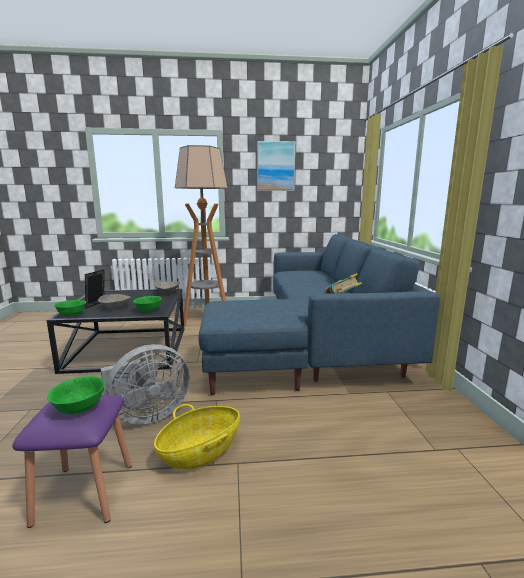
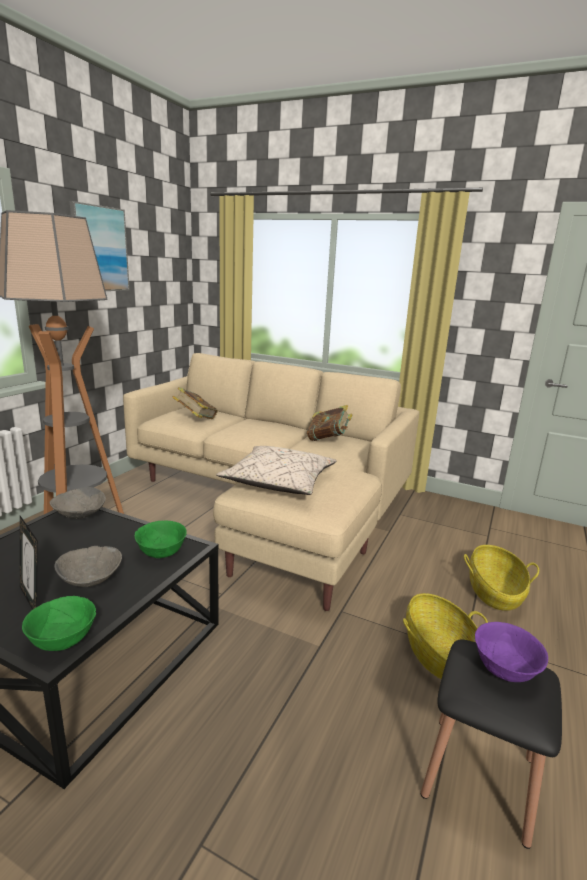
camera: 60 degrees left, 5 degrees up
(79, 408) = (505, 669): green bowl -> purple bowl
(84, 493) = (479, 776): purple stool -> black stool
(147, 415) = (335, 681): grey fan -> none
(241, 304) = (279, 482): none -> beige pillow
(300, 274) = (195, 419): none -> book
(315, 344) = (272, 502): blue sofa -> beige sofa
(323, 470) = (494, 592): none -> basket

